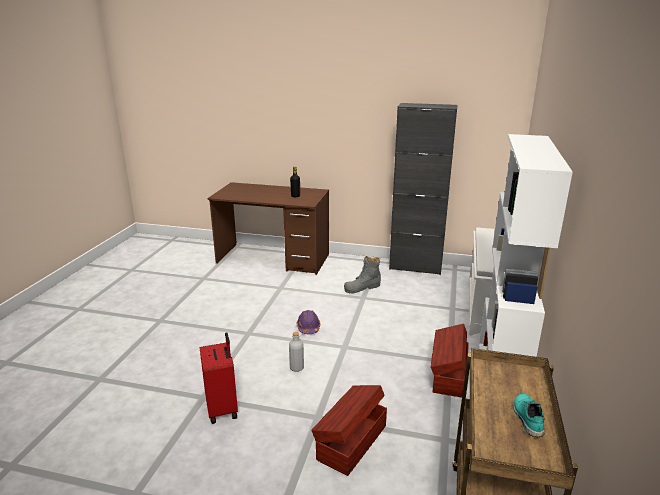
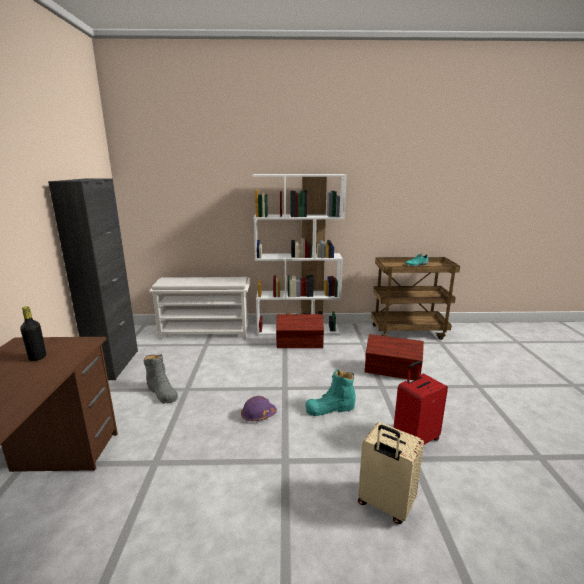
camera: 105 degrees left, 5 degrees down
(178, 366) = (385, 505): none -> beige suitcase
(296, 368) = (330, 408): grey bottle -> turquoise boot

